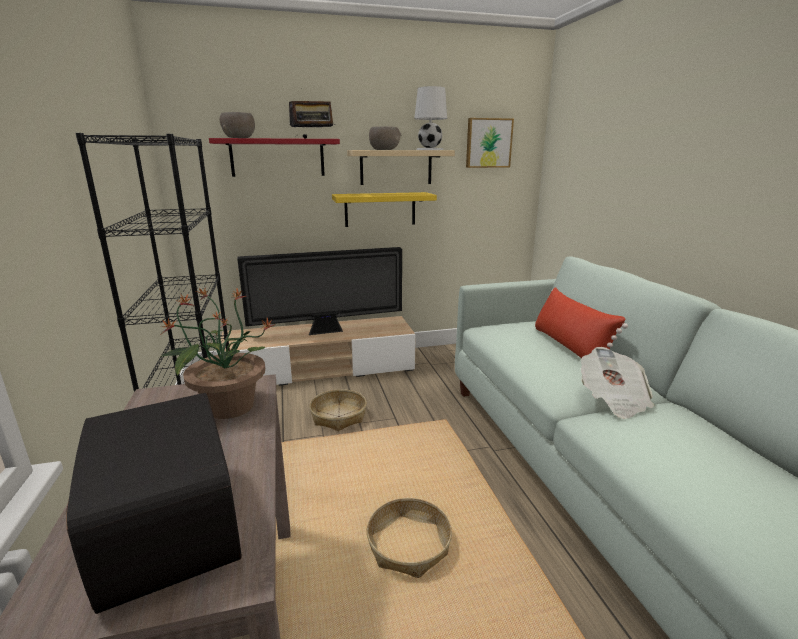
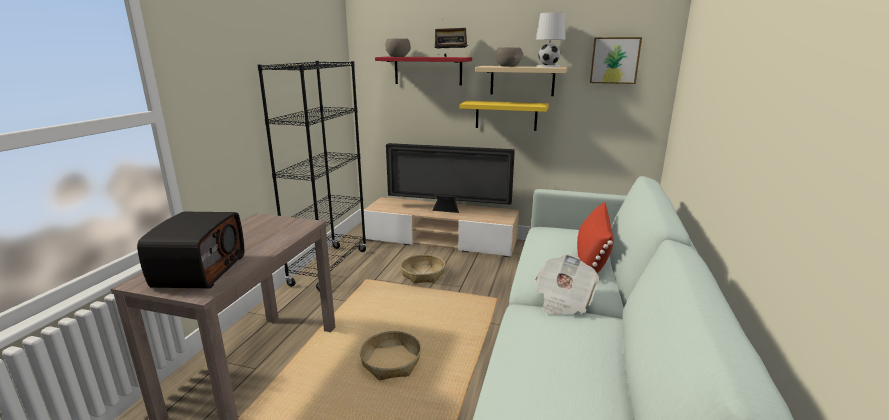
camera: 30 degrees right, 0 degrees up
(228, 407) = (282, 231): potted plant -> none

